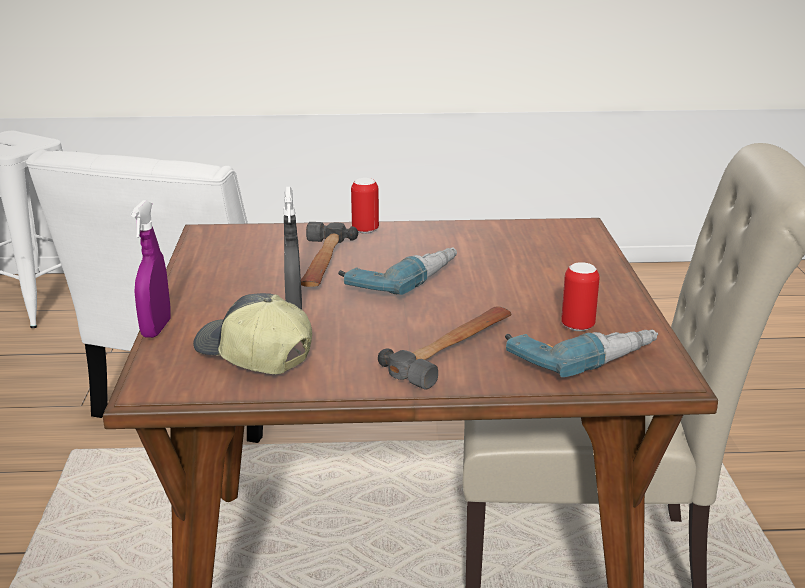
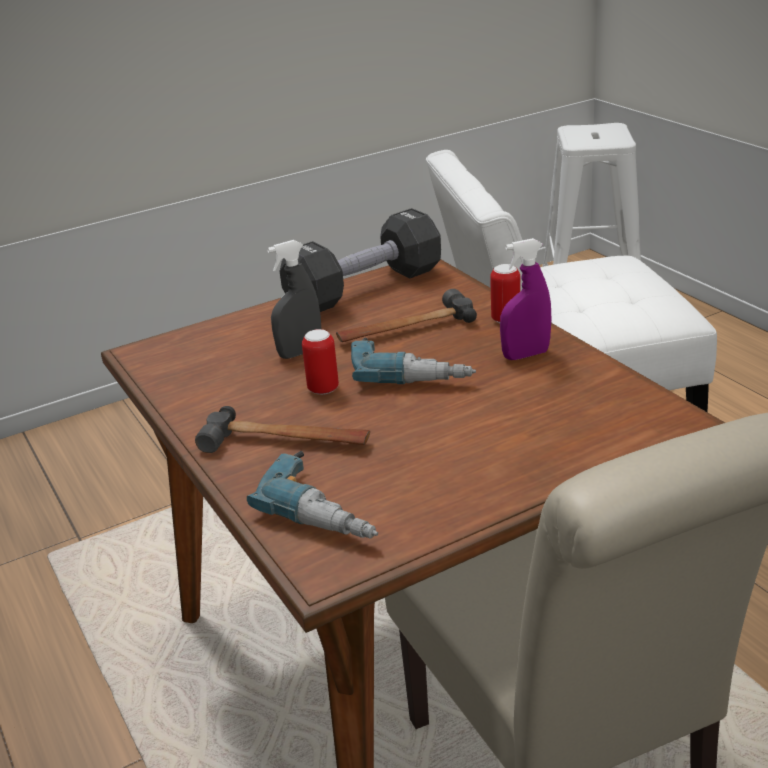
camera: 65 degrees right, 5 degrees up
(156, 329) = (226, 318): purple spray bottle -> purple spray bottle (525, 355)
(212, 260) = (365, 288): none -> black dumbbell
(253, 355) = (212, 365): cap -> none
(577, 326) = (393, 490): can -> can (323, 389)

